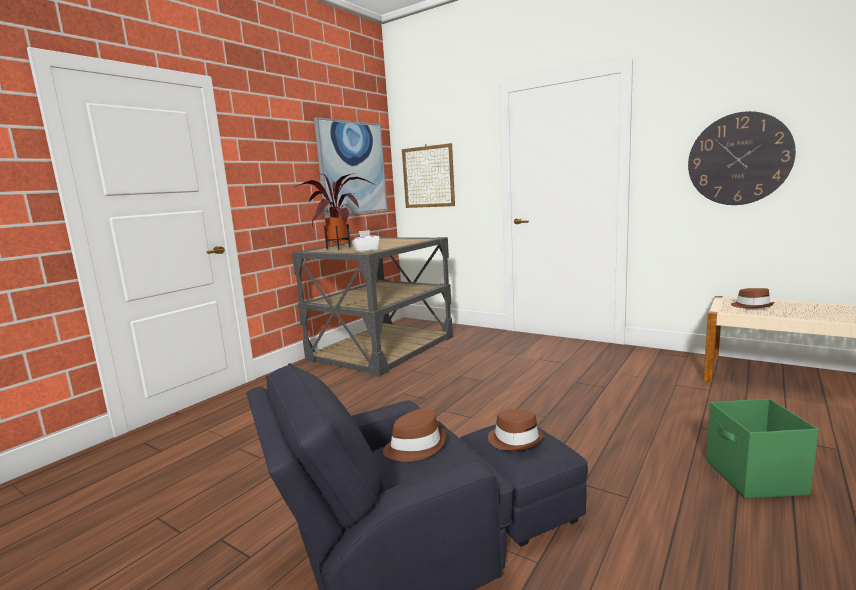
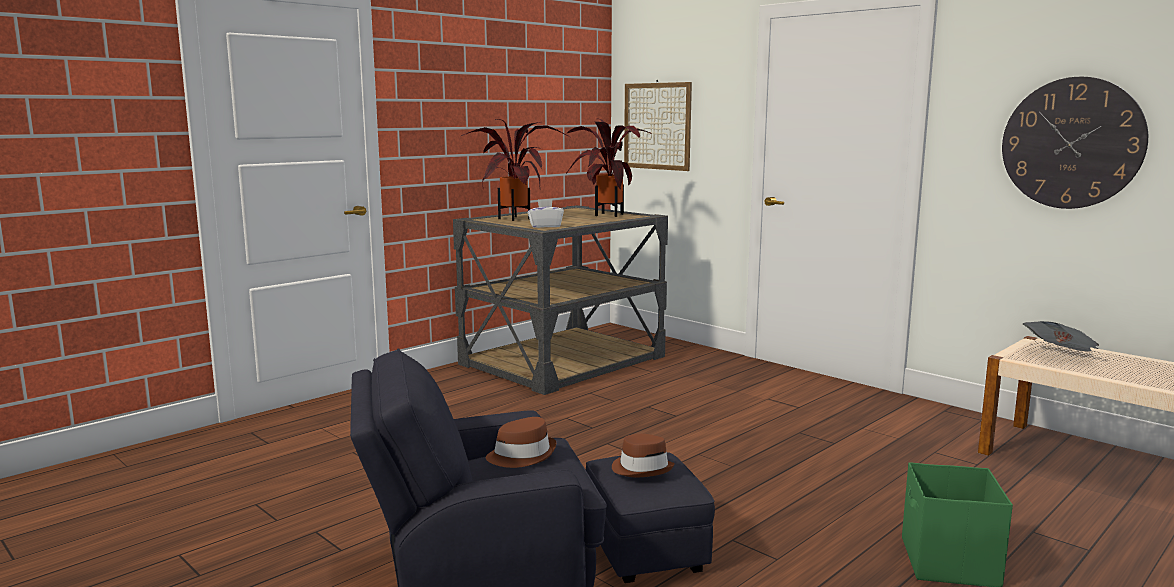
camera: 10 degrees right, 0 degrees up
(352, 168) = (550, 109): picture -> none
(404, 240) = (606, 215): none -> potted plant
(752, 306) = (1060, 355): brown hat -> newspaper

